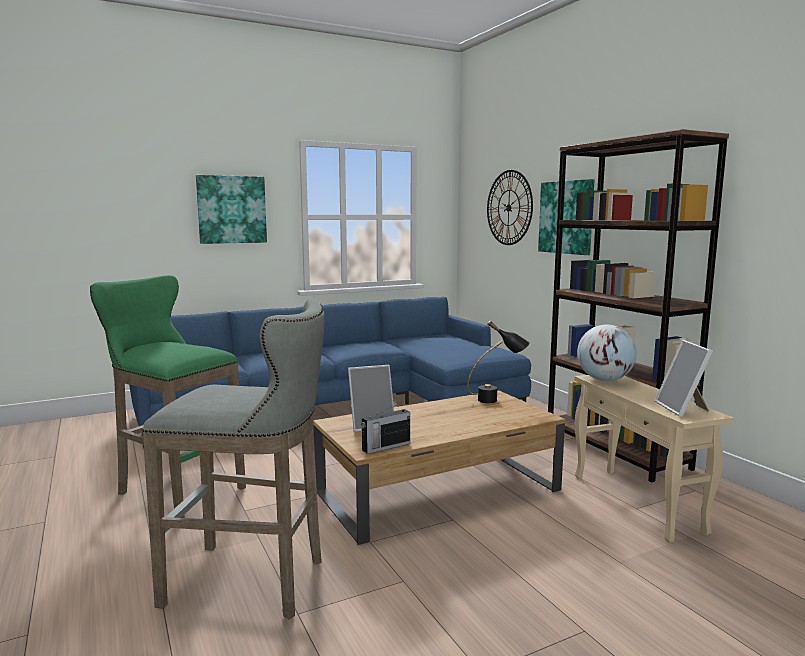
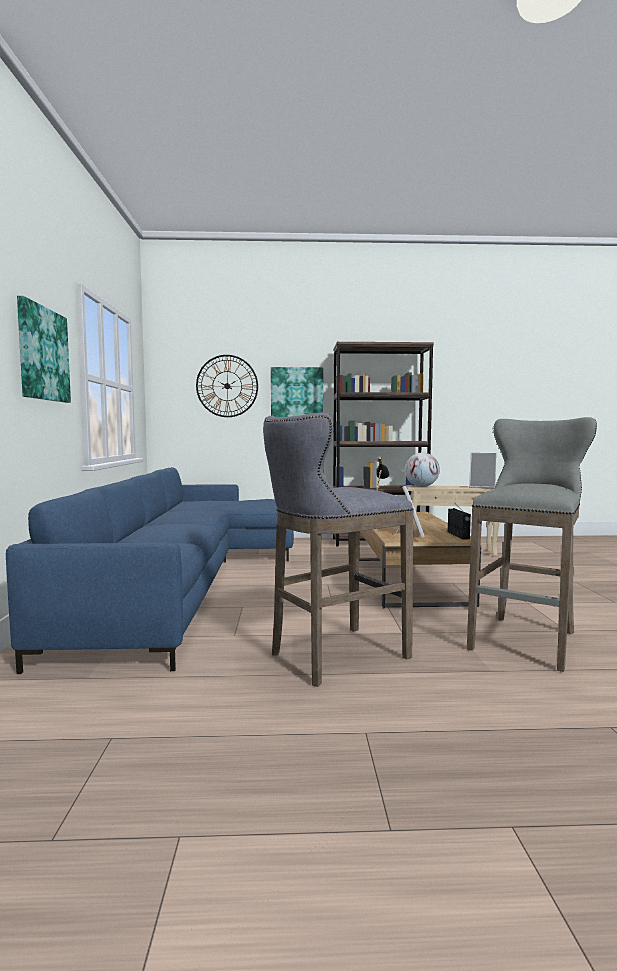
camera: 65 degrees left, 5 degrees down
(176, 490) = (333, 657): green stool -> grey stool

